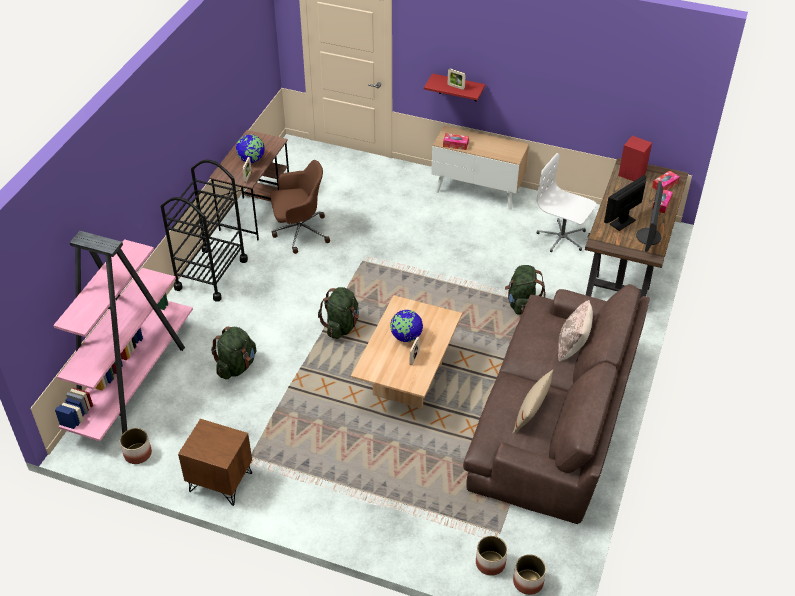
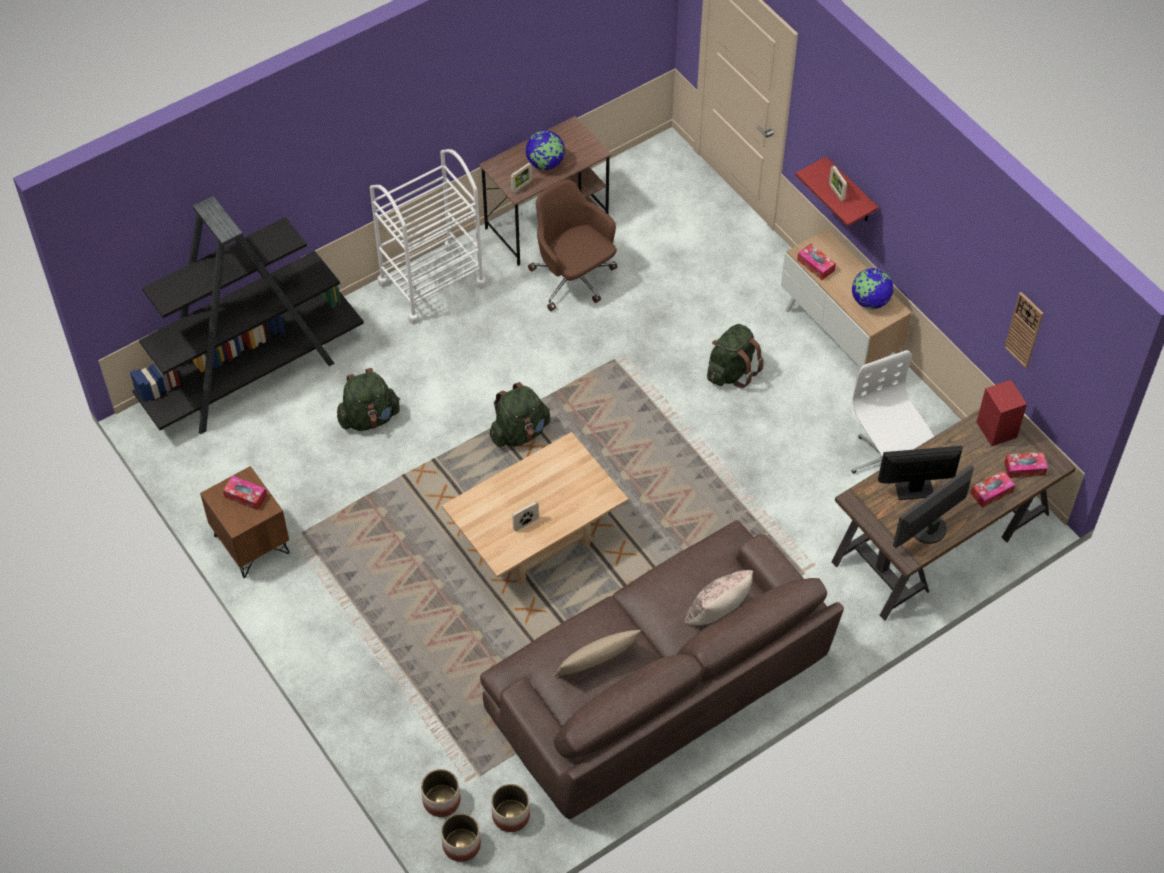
camera: 35 degrees right, 10 degrees up
(133, 381) = (253, 374): pink bookcase -> black bookcase
(137, 454) = (197, 463): planter -> planter (510, 815)
(211, 274) = (432, 284): black cart -> white cart
(213, 438) = (245, 496): none -> tissue box
(299, 232) = (574, 279): brown office chair -> brown office chair turned 150 degrees counterclockwise
(406, 337) = (539, 493): globe -> globe (870, 301)
(522, 304) = (752, 522): green backpack -> green backpack (731, 371)
(628, 100) = (1024, 329): none -> wall clock

